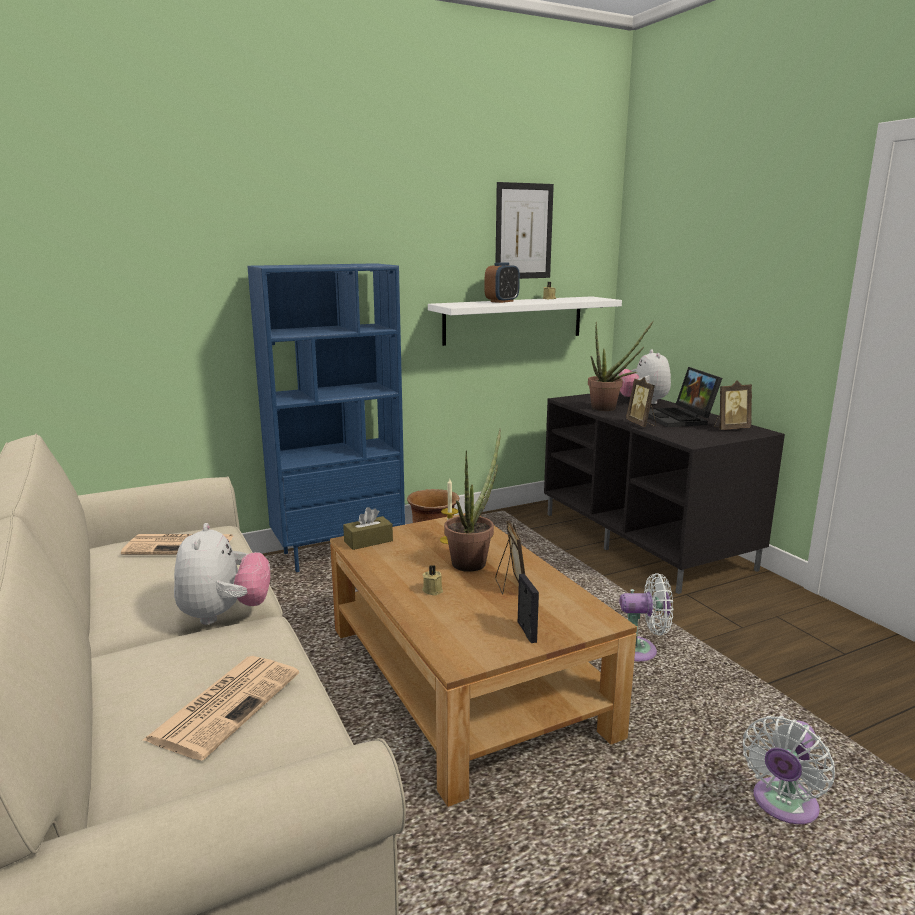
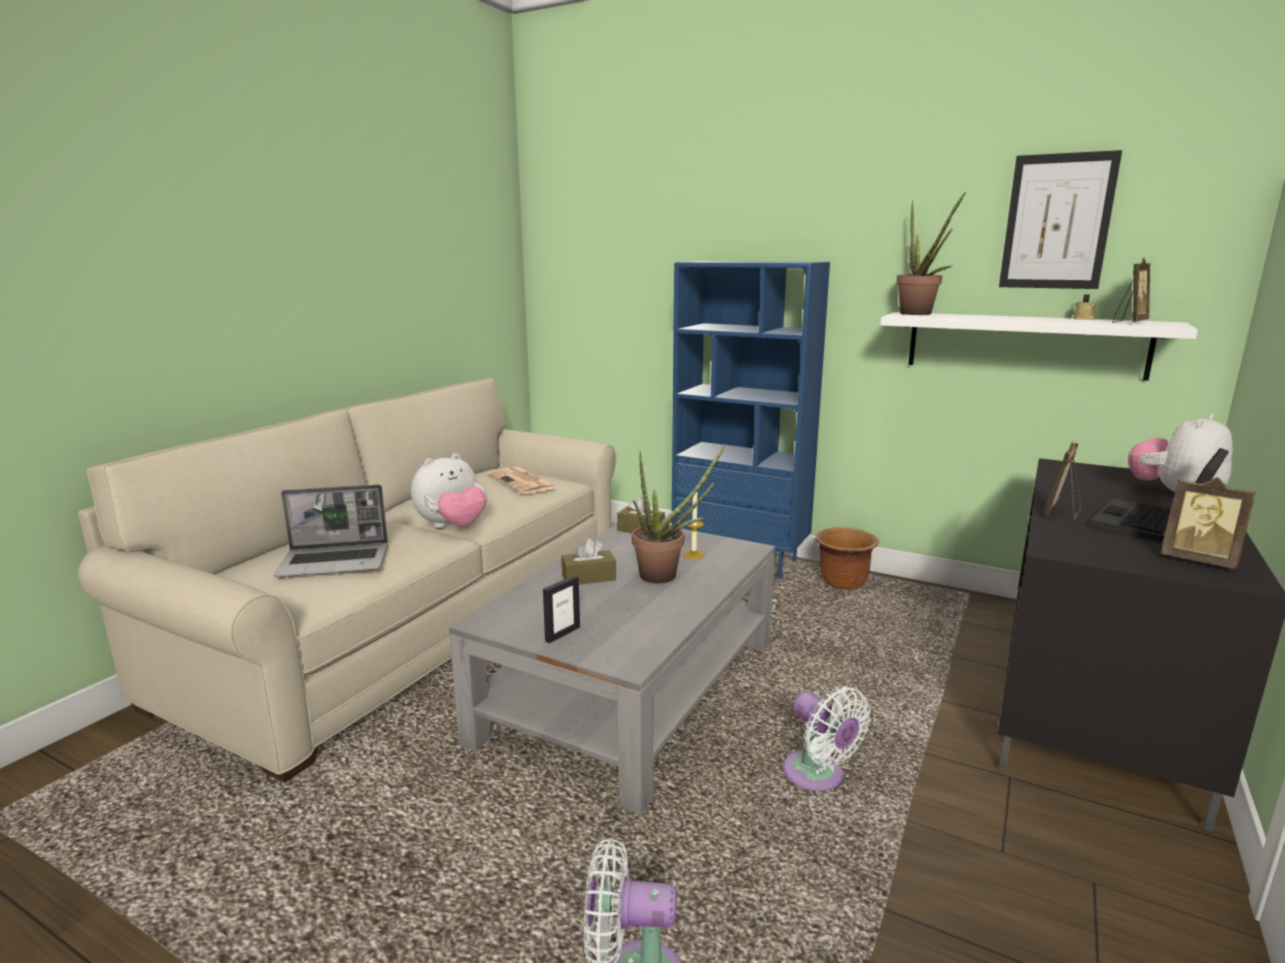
camera: 55 degrees right, 0 degrees up
(226, 704) = (336, 562): newspaper -> laptop
(433, 590) = (588, 577): beige candle -> brown tissue box
(463, 678) = (632, 688): brown coffee table -> grey coffee table
(502, 301) = (991, 316): alarm clock -> none
(510, 586) = (640, 604): picture frame -> picture frame (1129, 322)
(609, 408) = (1083, 487): potted plant -> potted plant (919, 314)

